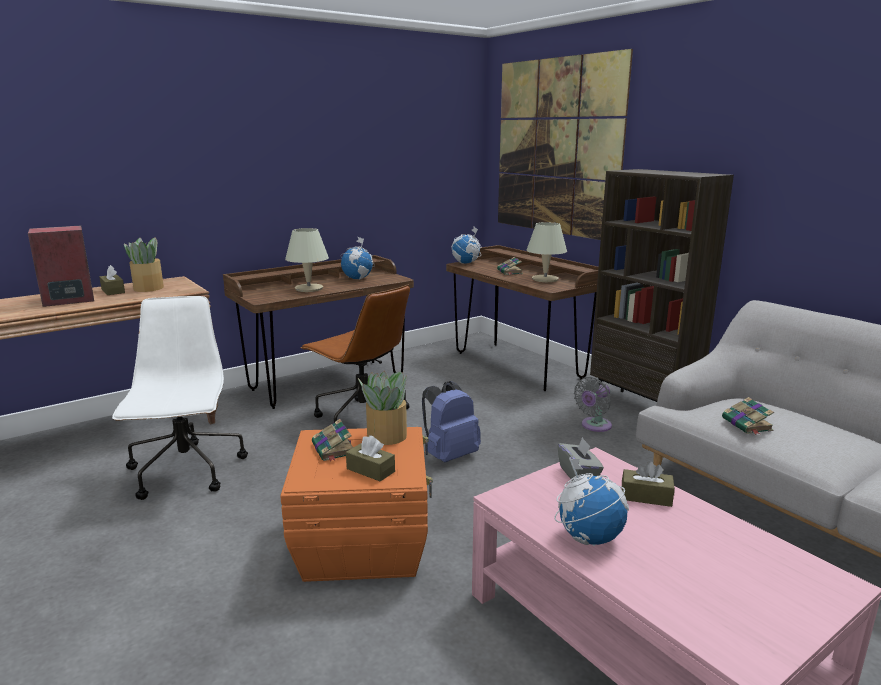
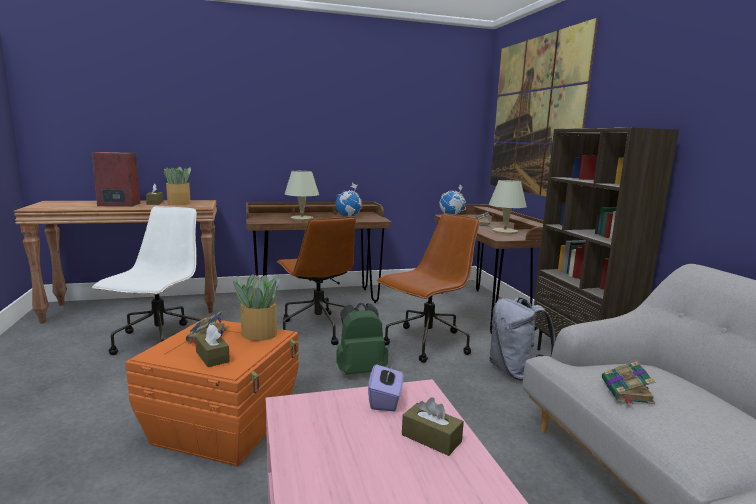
camera: 20 degrees right, 5 degrees down
(449, 455) = (360, 370): blue backpack -> green backpack
(491, 414) = (426, 344): none -> brown office chair
(579, 474) = (385, 400): grey tissue box -> purple tissue box
(589, 537) = (324, 464): globe -> none
(594, 426) = (515, 372): grey fan -> grey backpack

